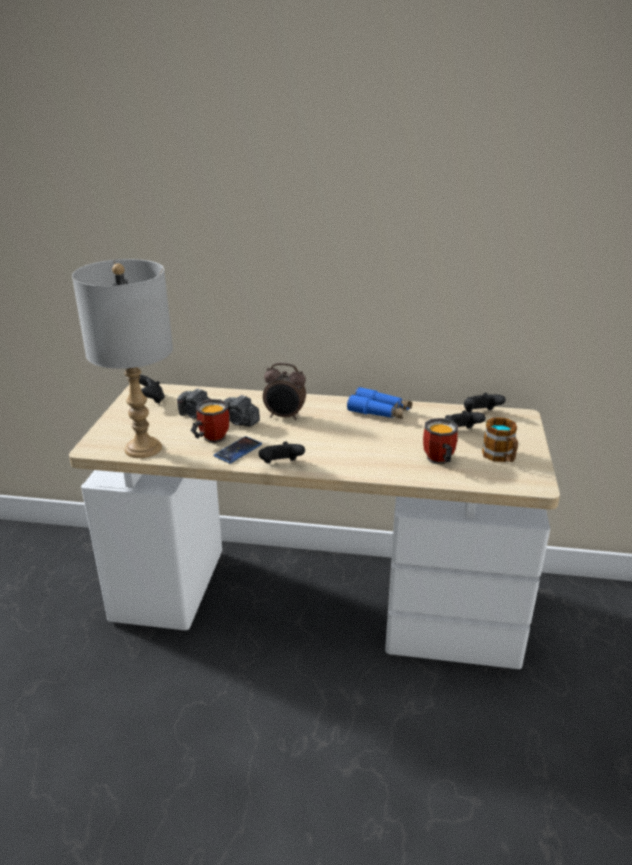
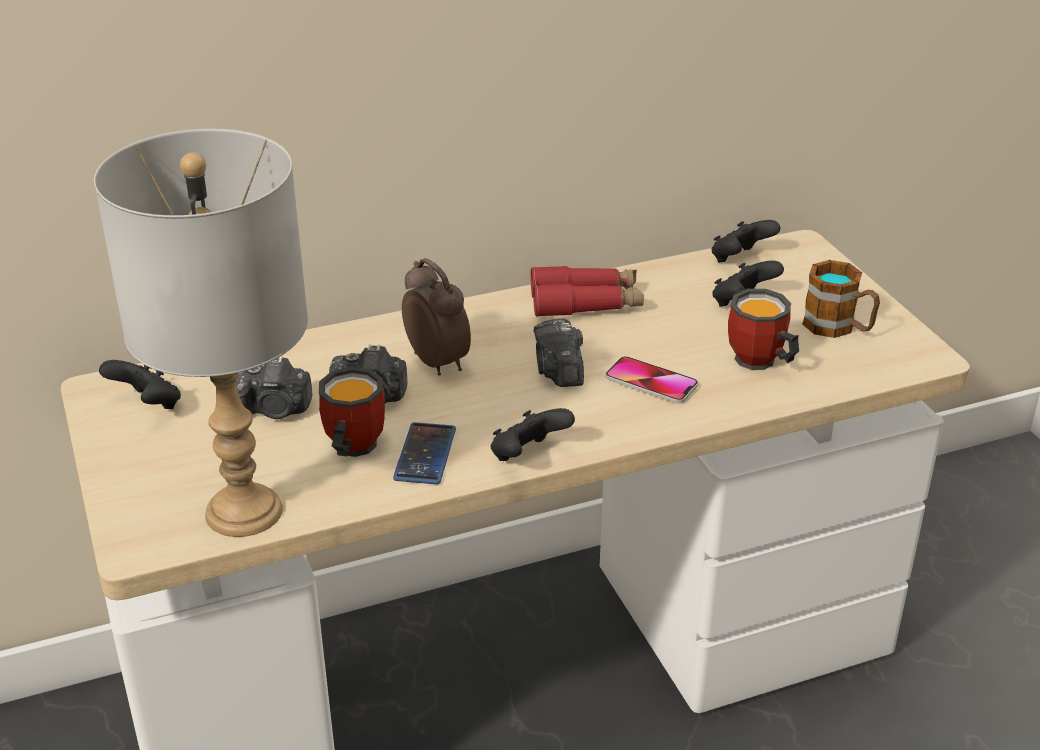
camera: 30 degrees left, 5 degrees up
(285, 416) = (438, 362): alarm clock -> alarm clock turned 105 degrees counterclockwise
(334, 435) = (559, 371): none -> camera
(373, 452) = (651, 382): none -> phone
(379, 411) = (586, 303): blue binoculars -> red binoculars

